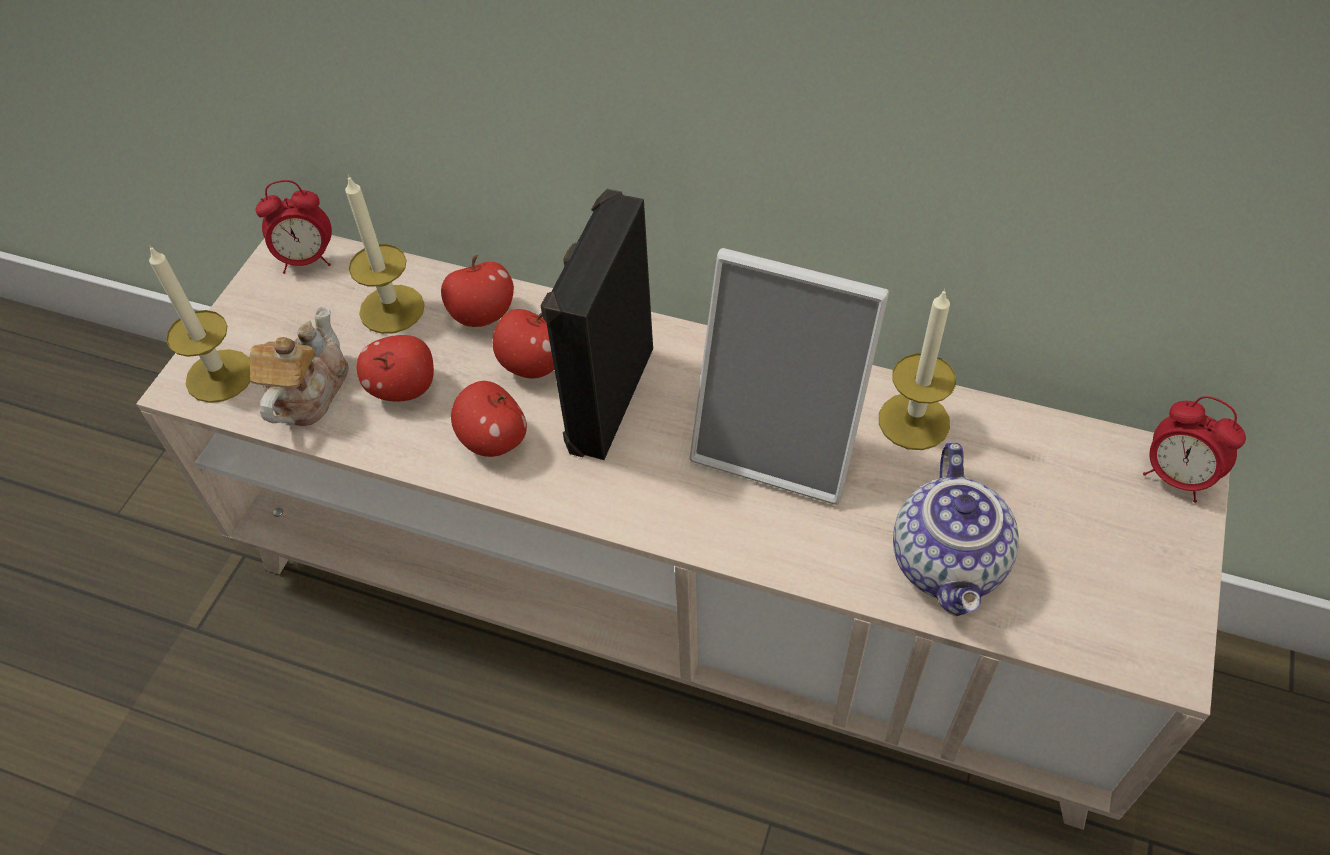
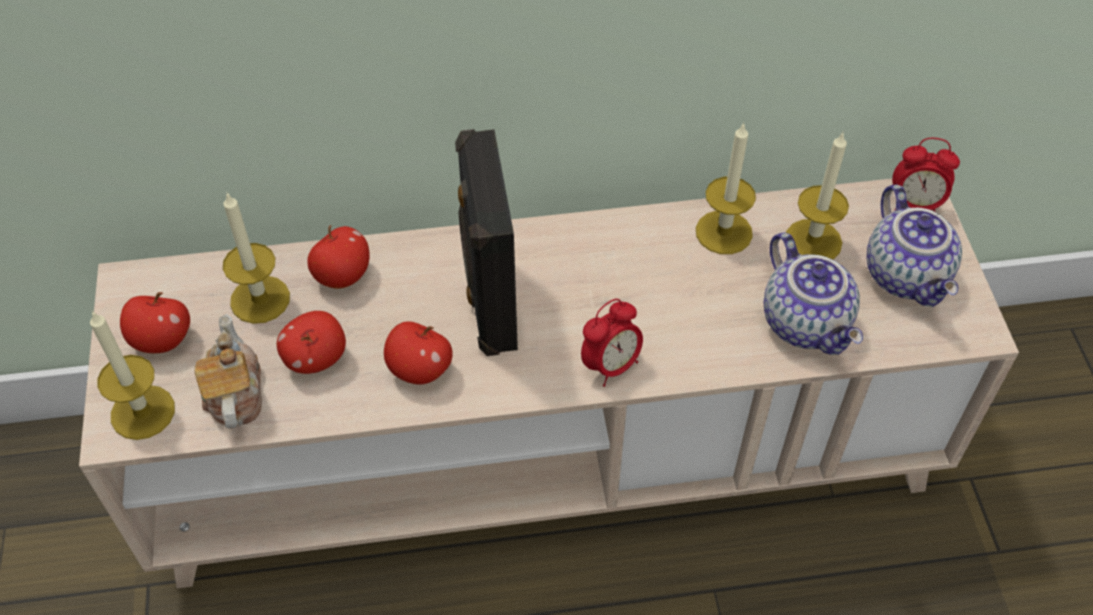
camera: 30 degrees left, 0 degrees up
(307, 260) = (152, 286): alarm clock -> alarm clock (611, 365)
(533, 365) = (412, 299): apple -> apple (162, 340)
(782, 441) = (640, 283): picture frame -> none
(1016, 472) = (813, 241): none -> candle
(1113, 559) = (908, 276): none -> teapot

